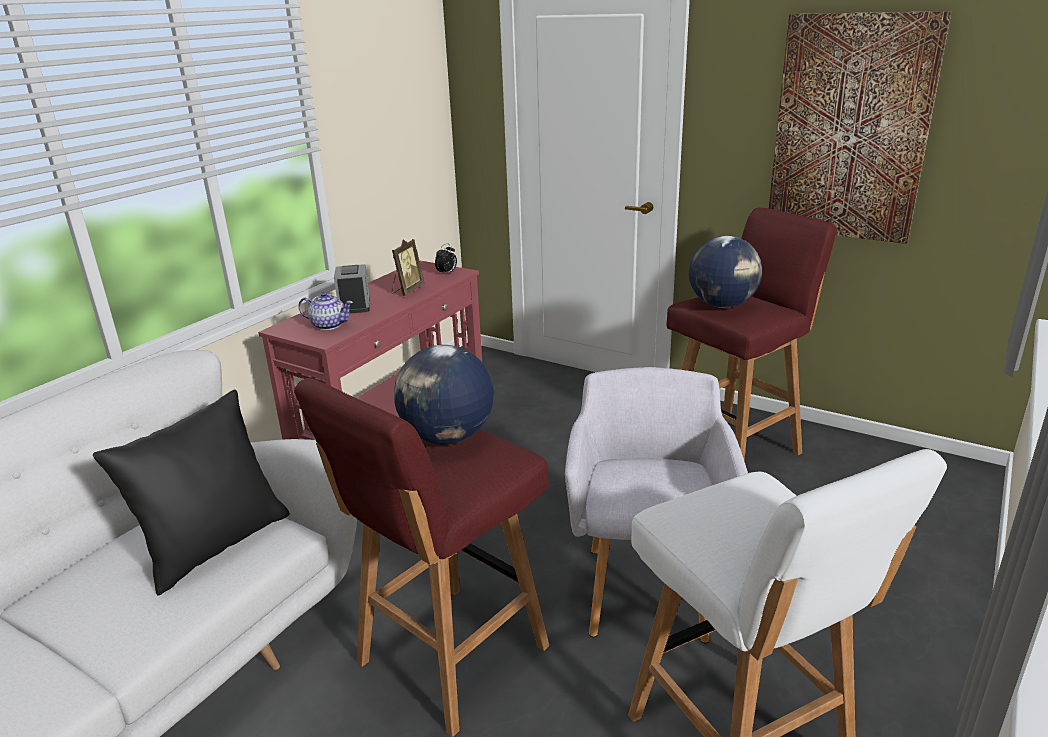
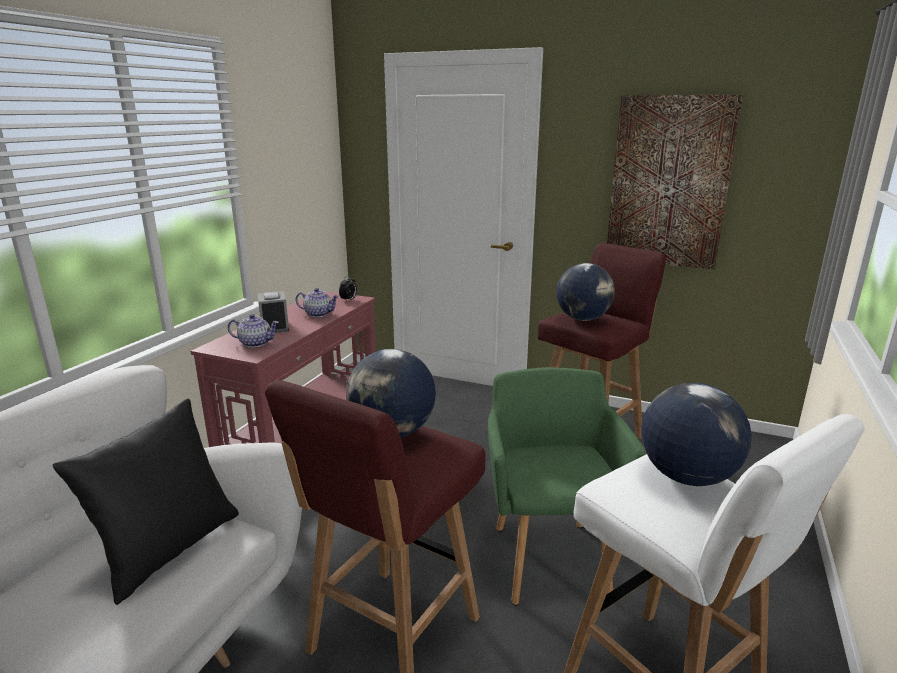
camera: 10 degrees left, 5 degrees down
(407, 290) = (318, 314): picture frame -> teapot
(646, 586) = (549, 555): grey armchair -> green armchair
(763, 508) = (686, 476): none -> globe

